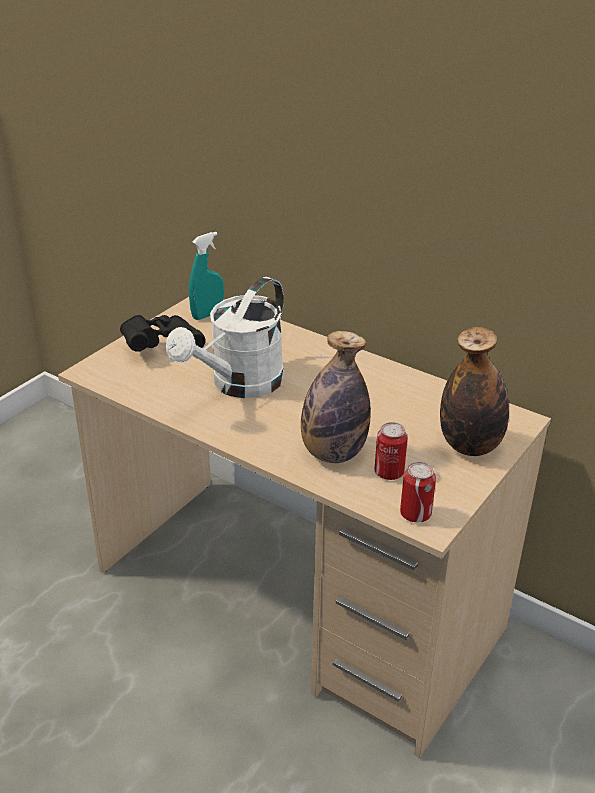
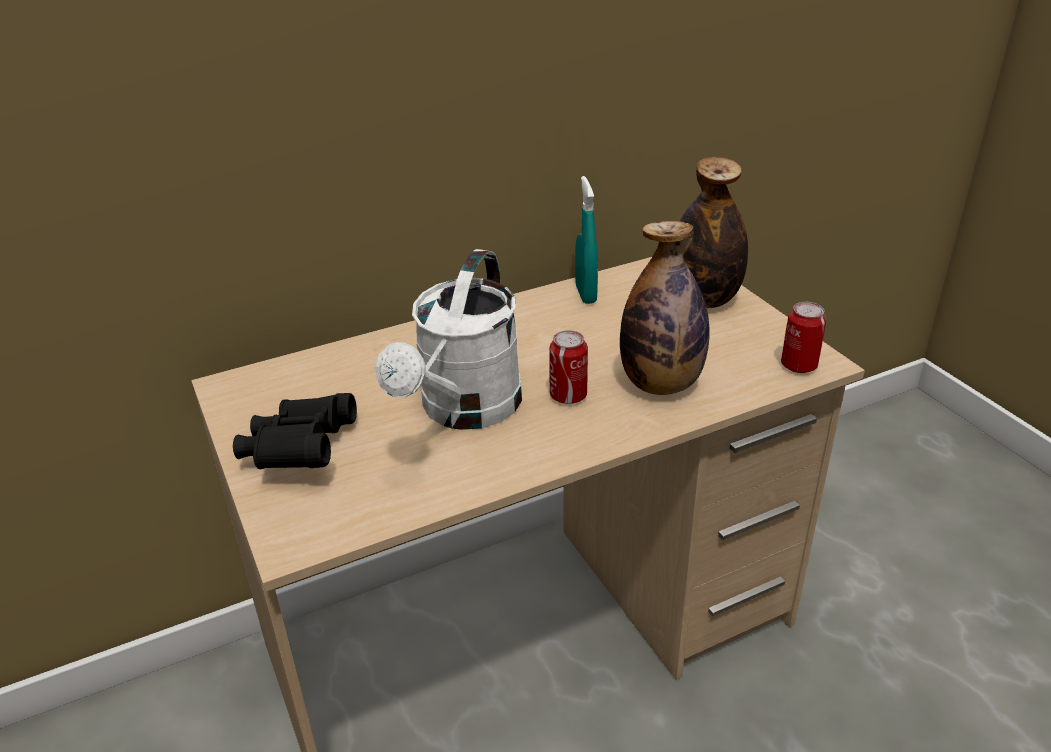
camera: 60 degrees left, 0 degrees up
(207, 315) = (267, 390): turquoise spray bottle -> turquoise spray bottle (585, 294)
(239, 385) = (464, 411): white watering can -> white watering can turned 45 degrees clockwise
(389, 472) = (719, 359): can -> can (568, 396)

